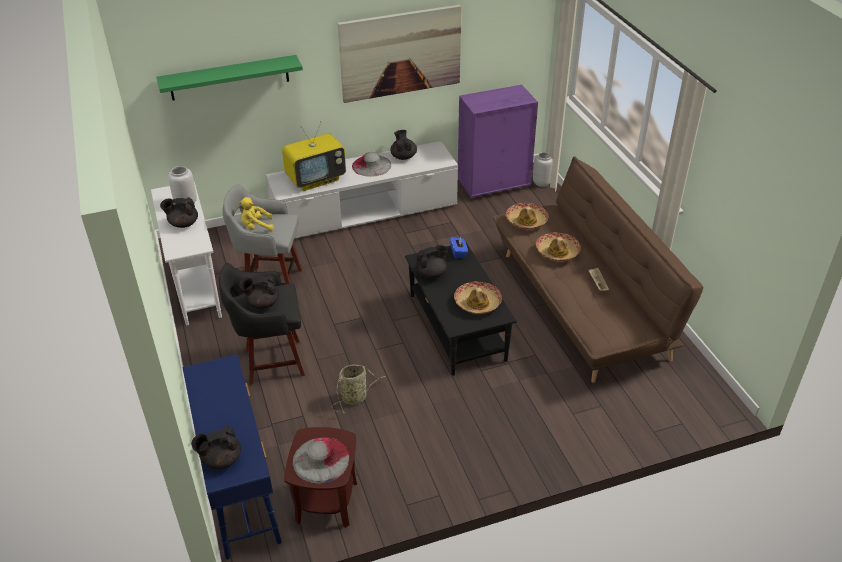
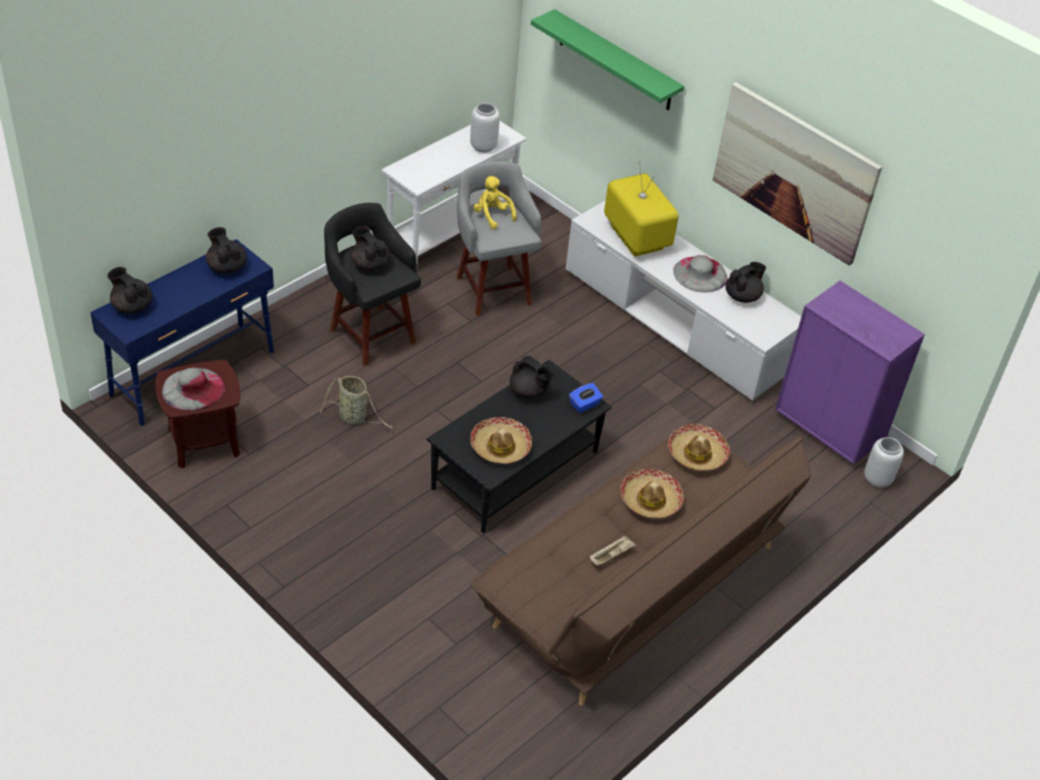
camera: 60 degrees right, 5 degrees up
(183, 223) = (447, 158): black teapot -> black teapot (226, 267)
(316, 179) = (635, 237): television -> television turned 150 degrees counterclockwise

